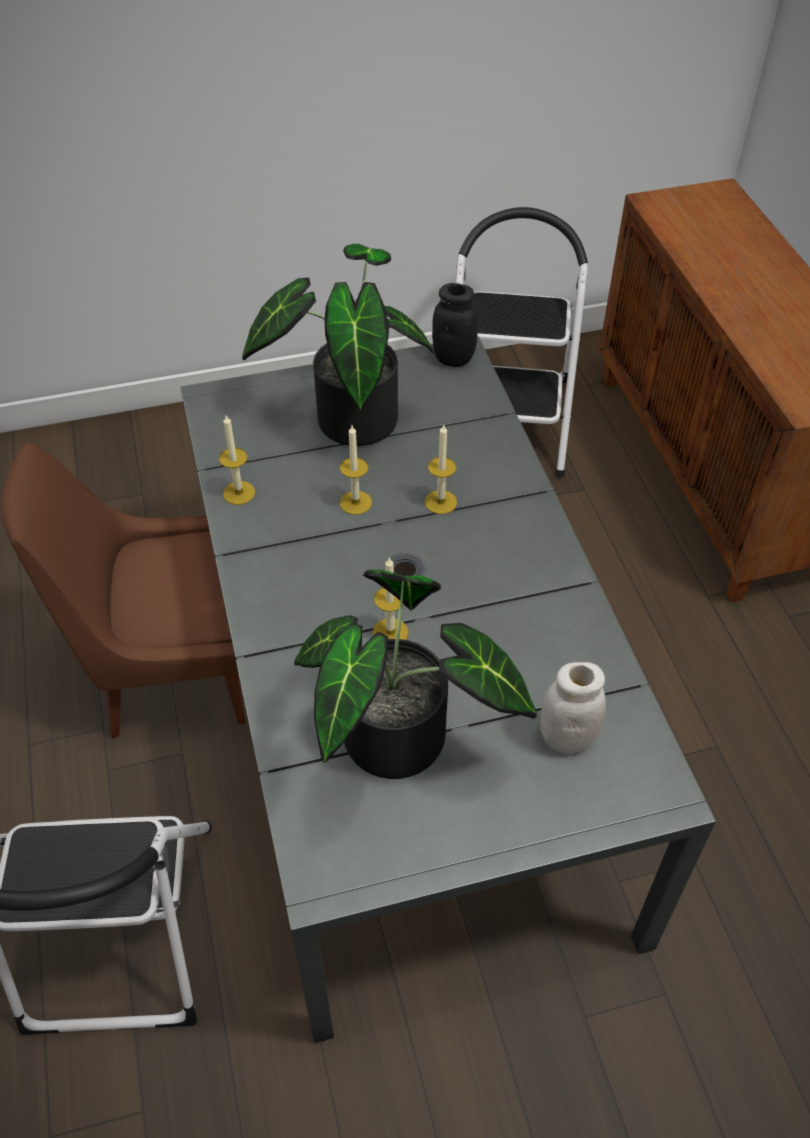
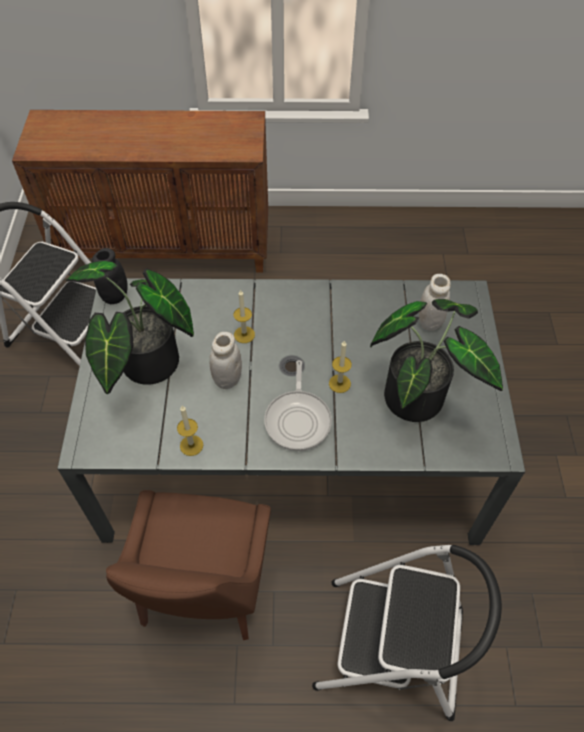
camera: 75 degrees left, 5 degrees up
(310, 595) = (298, 419): none -> frying pan
(355, 502) = (227, 379): candle -> white jar

